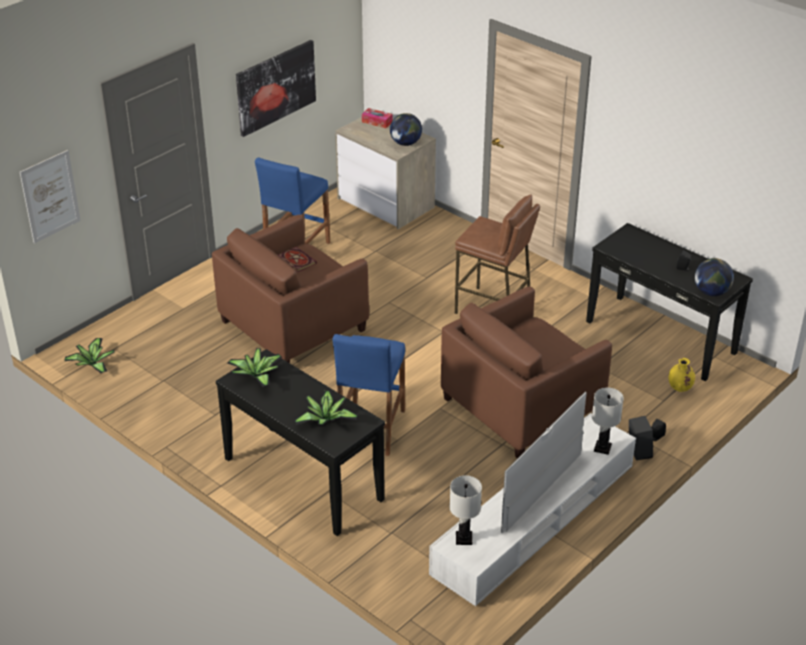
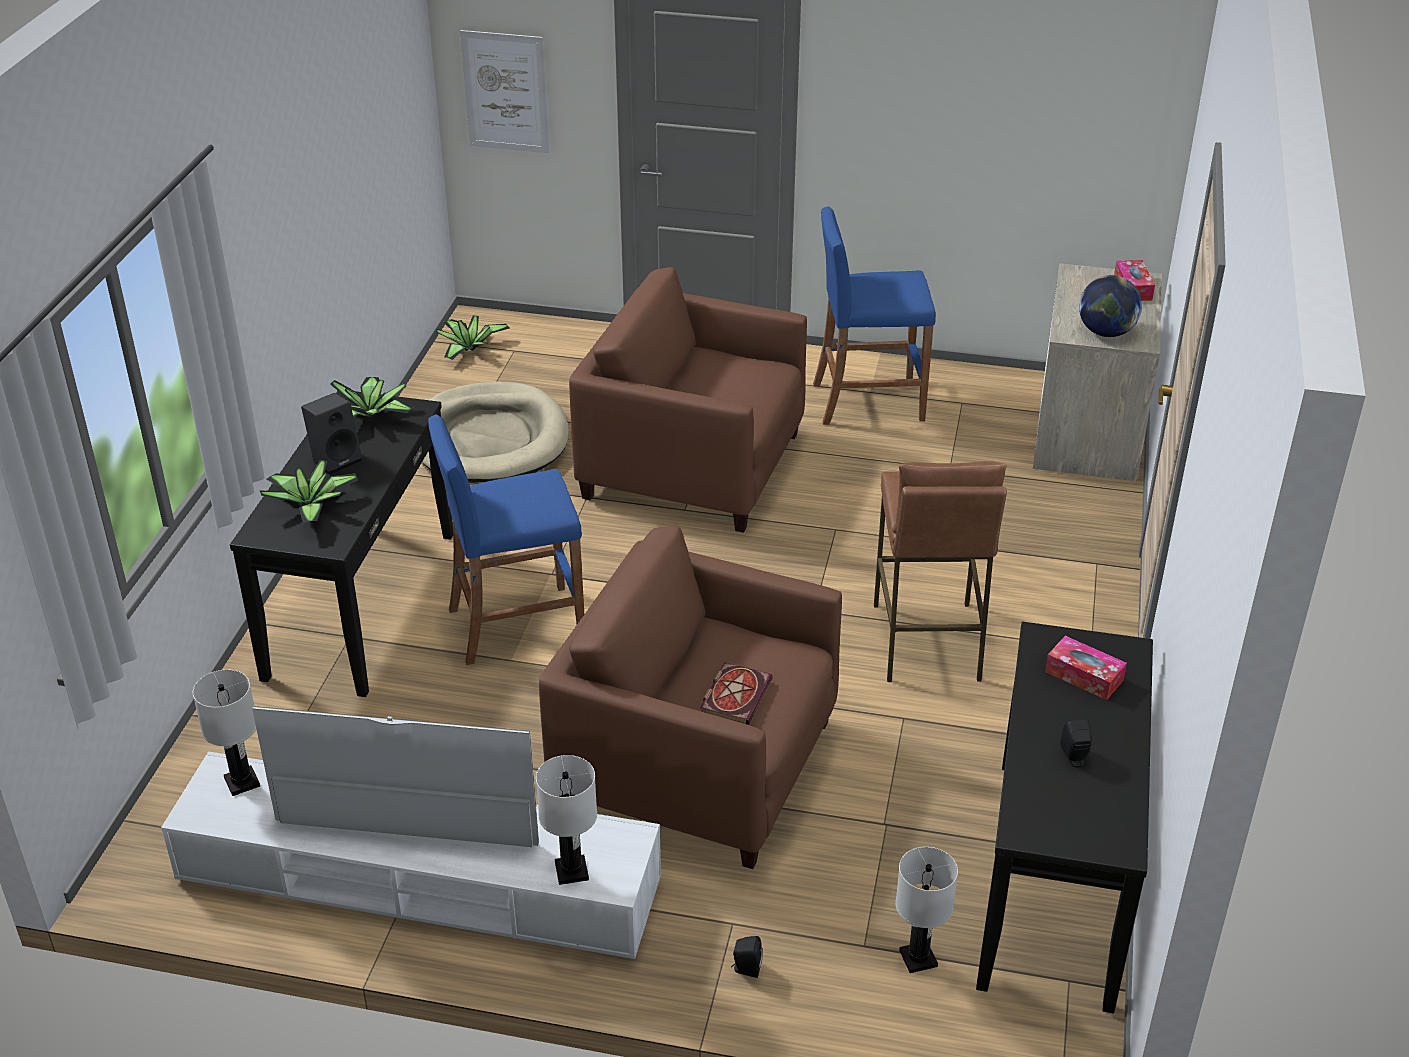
camera: 60 degrees right, 0 degrees up
(196, 386) = (490, 440): none -> beige dog bed
(275, 87) = (962, 130): picture -> none
(295, 260) = (731, 370): book -> book (735, 695)
(637, 247) = (1084, 676): none -> tissue box
(637, 452) = (686, 956): black speaker -> black speaker (336, 459)
(680, 389) = (918, 959): yellow vase -> white table lamp
(711, 292) = (1031, 822): globe -> none

